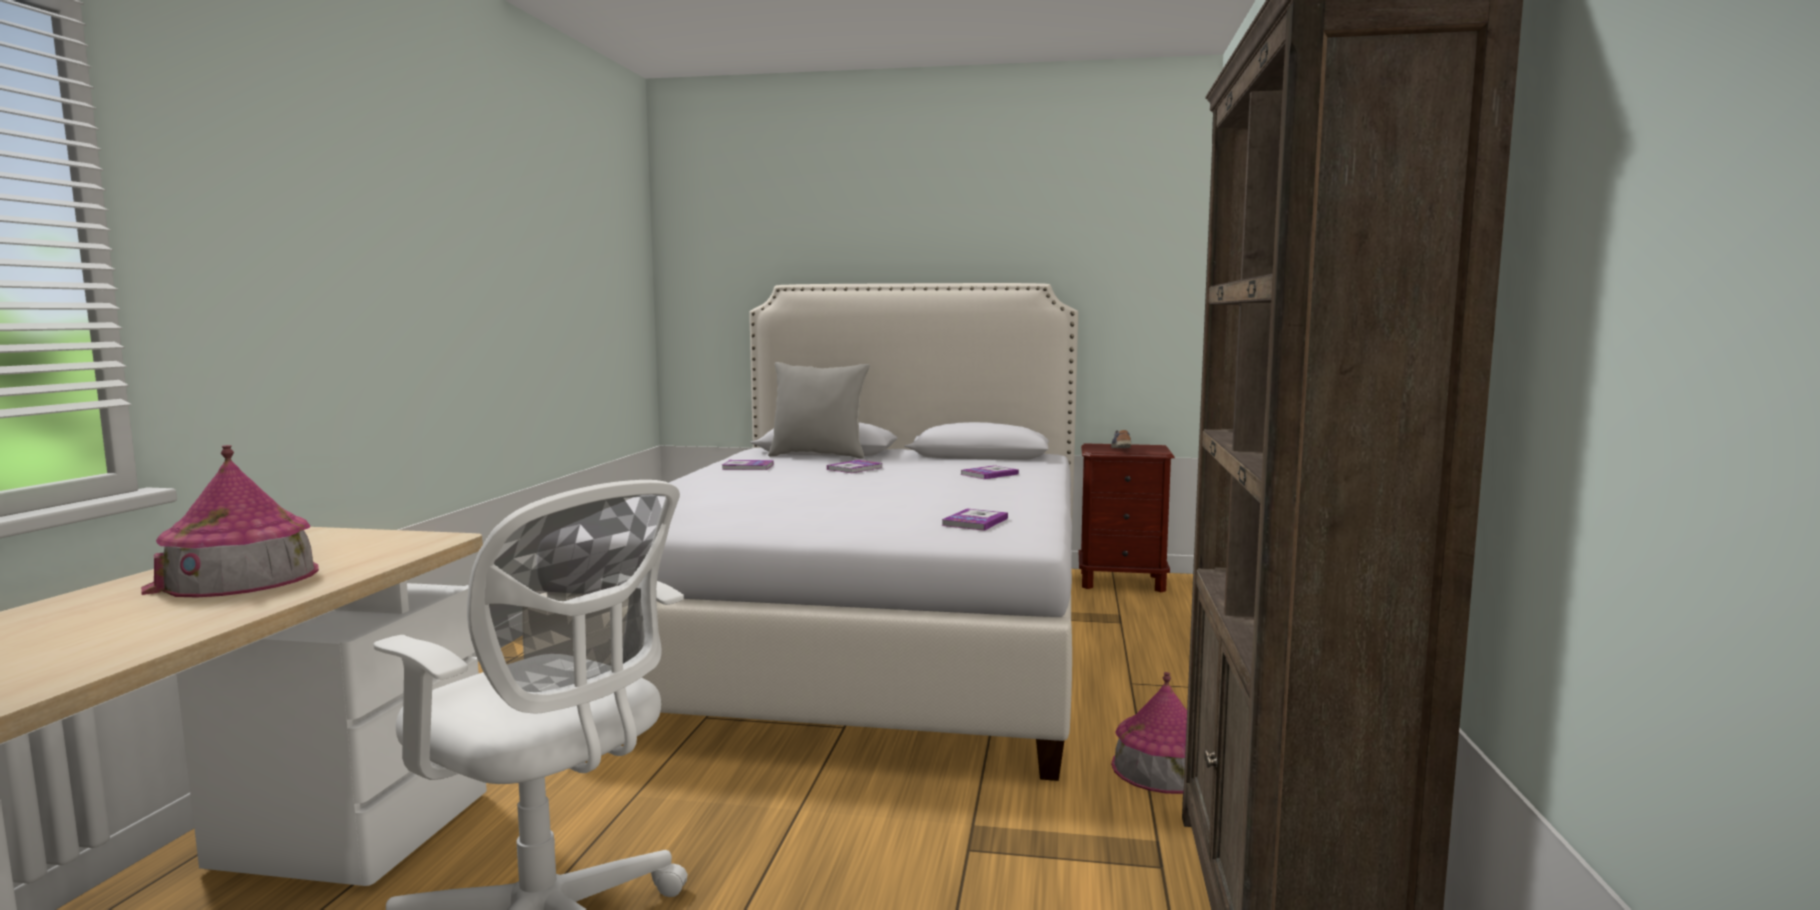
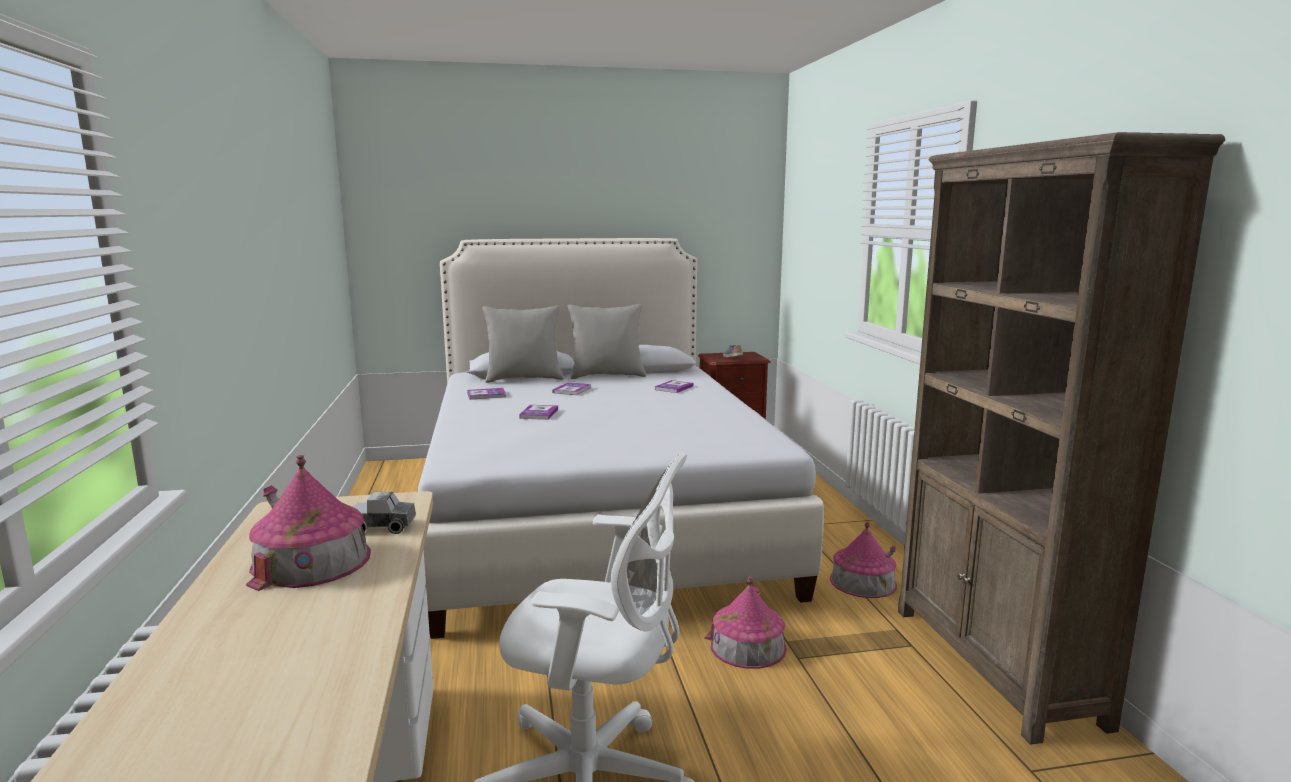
camera: 20 degrees left, 5 degrees up
(368, 558) = (383, 527): none -> toy truck
(911, 821) = (747, 646): none -> toy house
(925, 458) = (607, 376): none -> grey pillow
(975, 522) = (726, 433): book -> book (539, 413)

